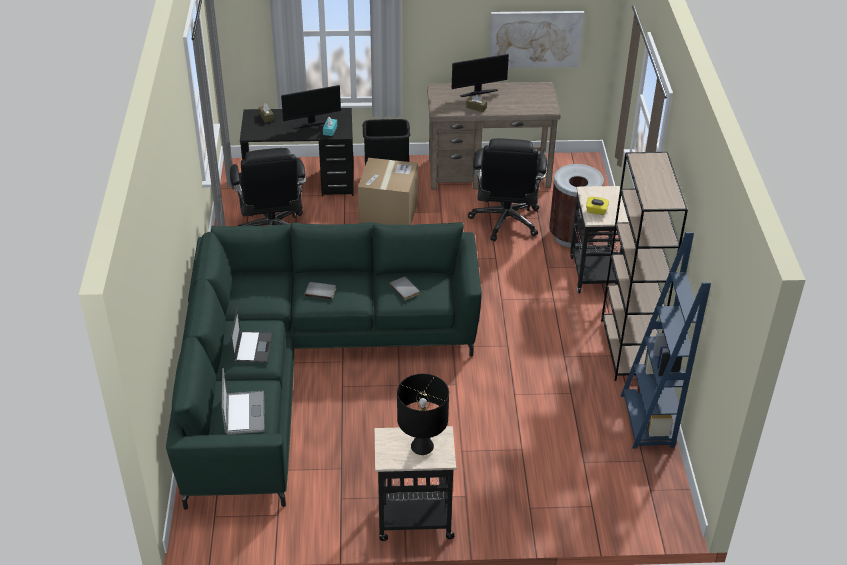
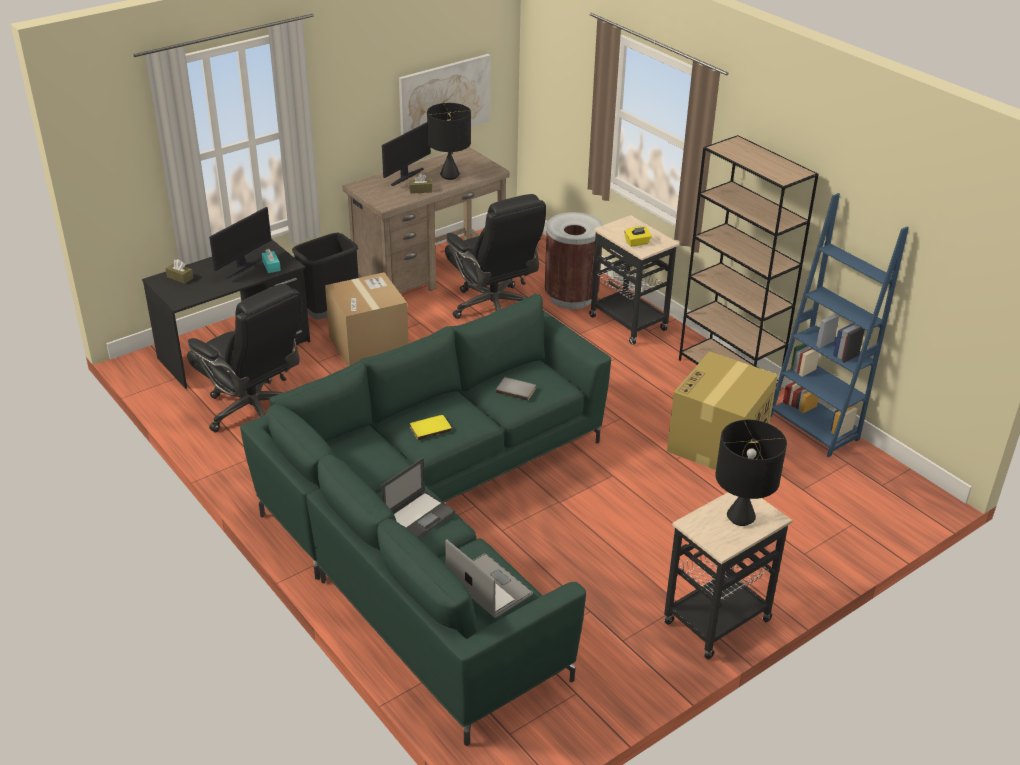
camera: 35 degrees left, 5 degrees down
(253, 347) = (419, 515): laptop -> laptop turned 75 degrees clockwise
(320, 291) = (430, 428): grey book -> yellow book
(510, 103) = (449, 176): none -> black table lamp
(558, 397) = (717, 443): none -> cardboard box

